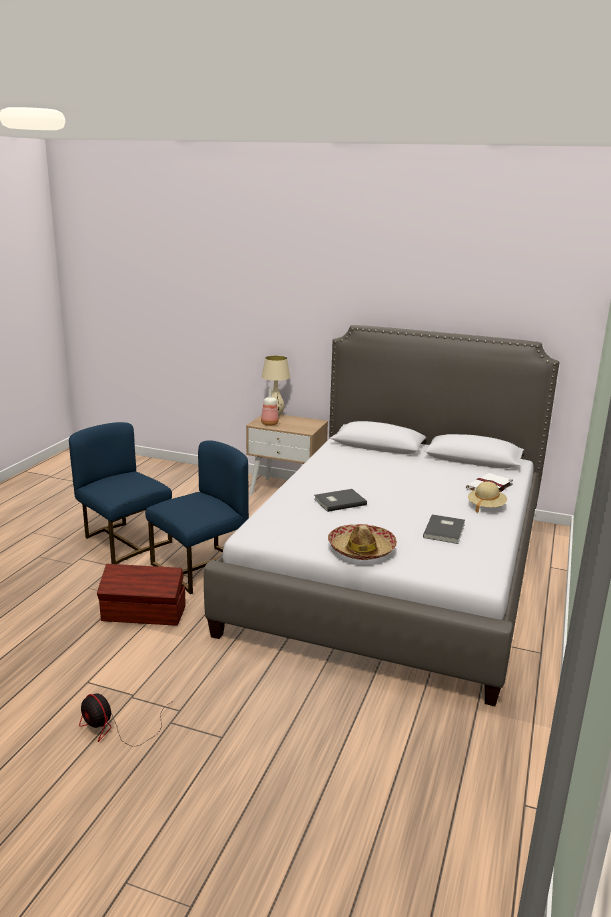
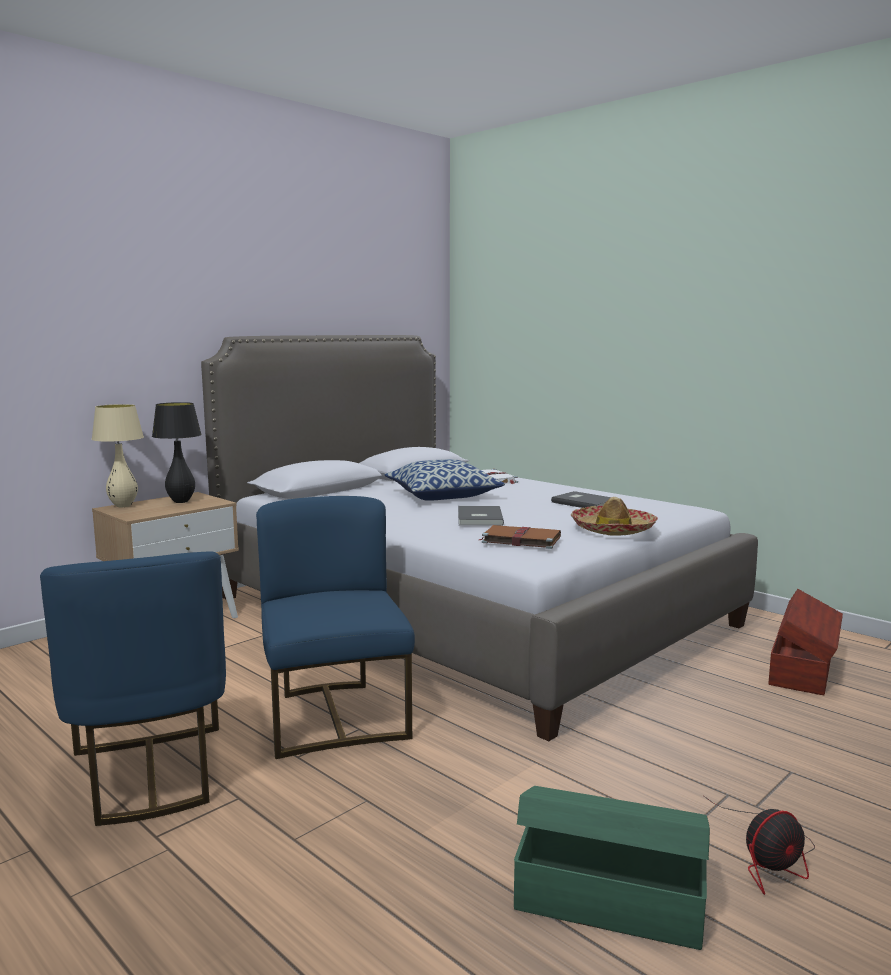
camera: 65 degrees left, 10 degrees down
(66, 677) = (607, 898): none -> green storage box
(124, 541) = (150, 774): blue chair -> blue chair turned 90 degrees counterclockwise
(144, 614) = (443, 788): brown storage box -> brown storage box (803, 670)
(269, 424) = (150, 511): bottle -> none
(292, 522) = (520, 539): none -> brown book
(299, 423) = (181, 501): none -> black table lamp
(403, 481) = (442, 496): none -> pillow
(486, 507) = (538, 486): beige hat -> none

